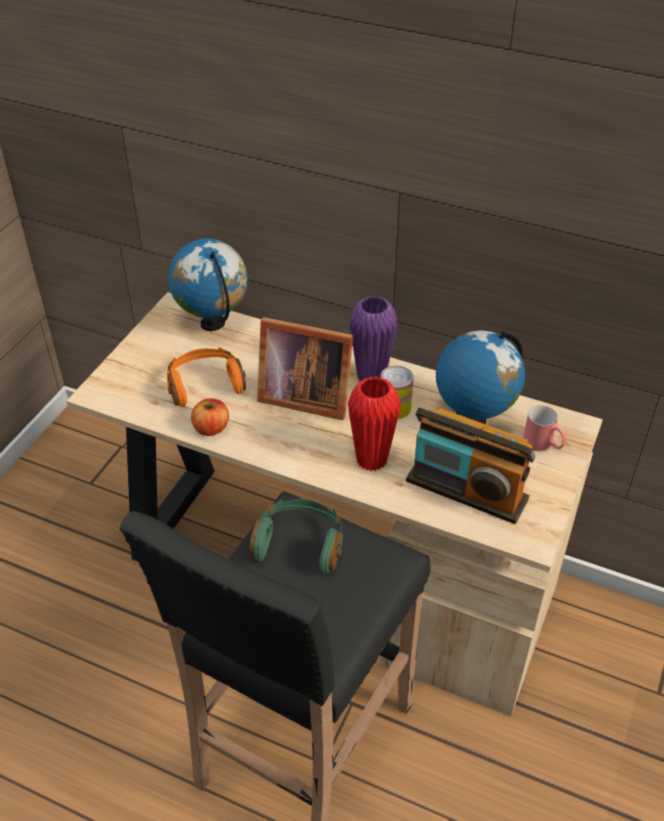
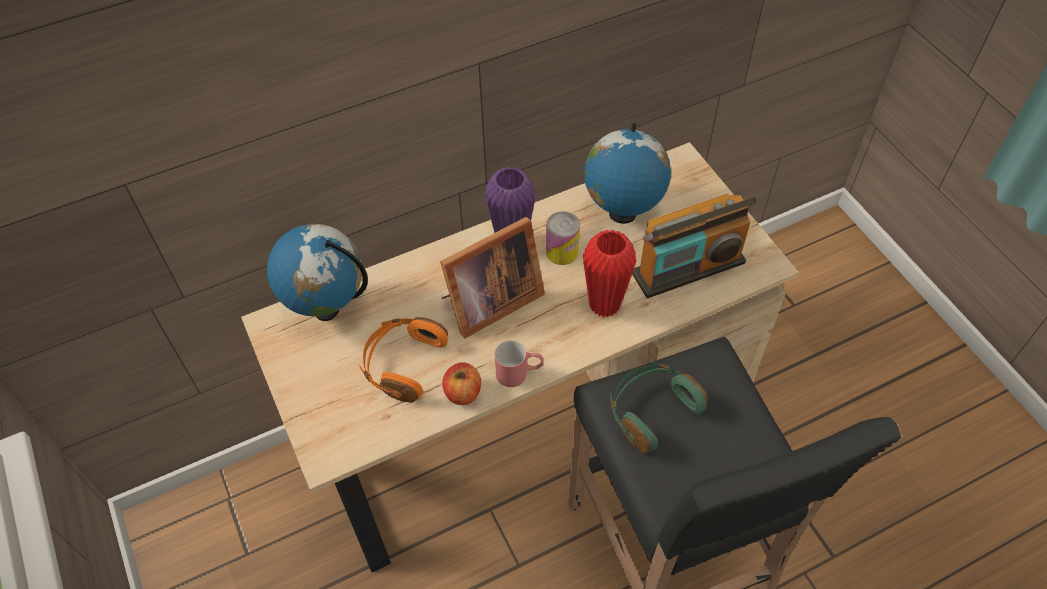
camera: 50 degrees left, 10 degrees up
(543, 445) = (684, 192): red mug -> red mug (519, 373)

